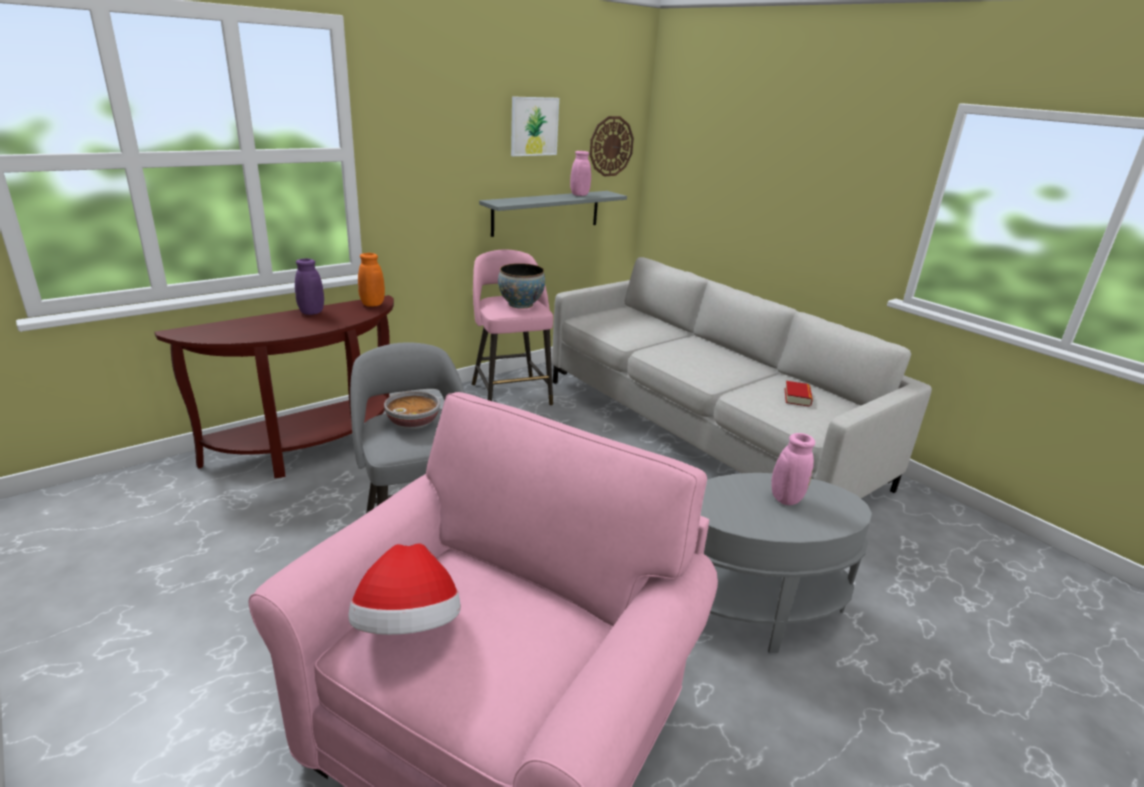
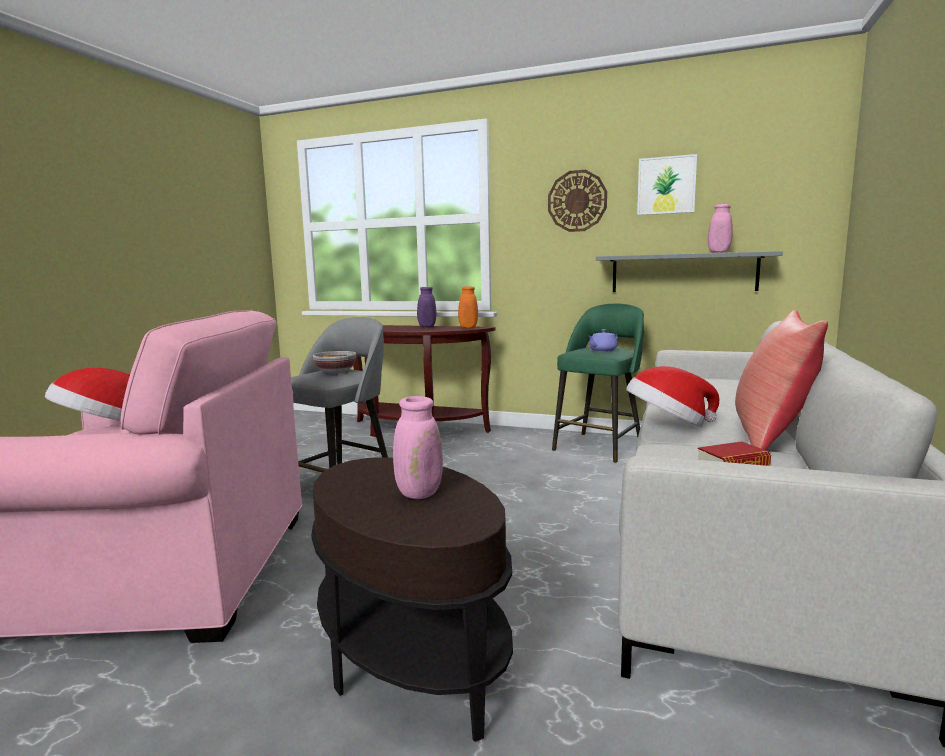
camera: 60 degrees right, 15 degrees down
(510, 393) = (599, 446): pink stool -> green stool
(521, 304) = (602, 350): bowl -> purple teapot
(611, 146) = (782, 200): wall clock -> wall clock (577, 201)
(708, 376) = (668, 425): none -> hat
(753, 609) = (410, 657): grey side table -> brown side table
(758, 367) = (771, 437): none -> red pillow

